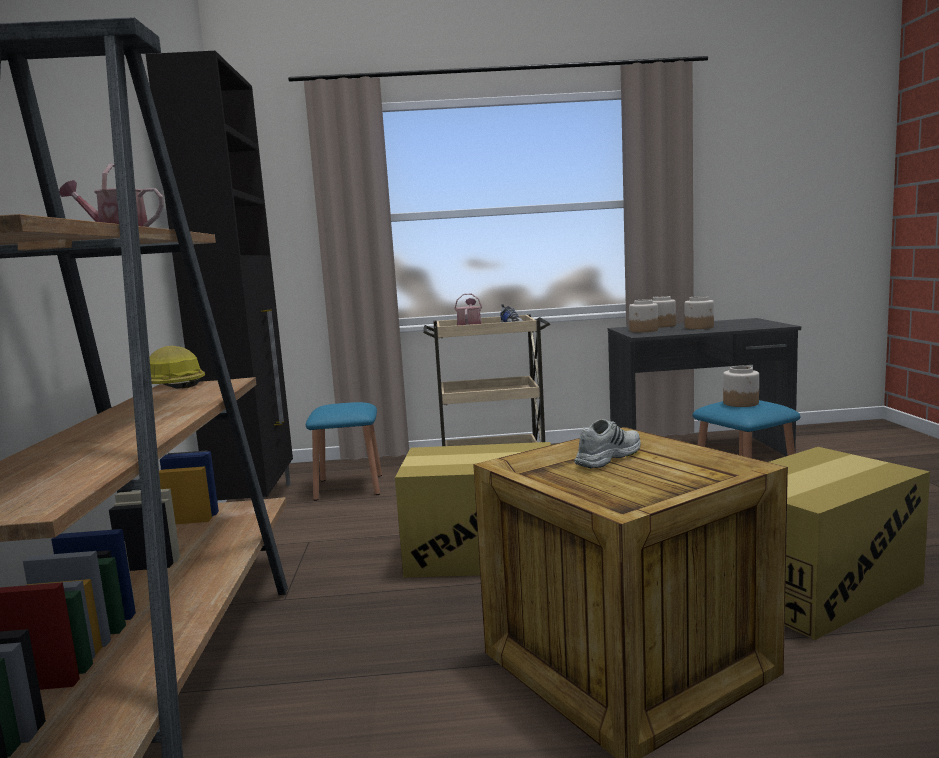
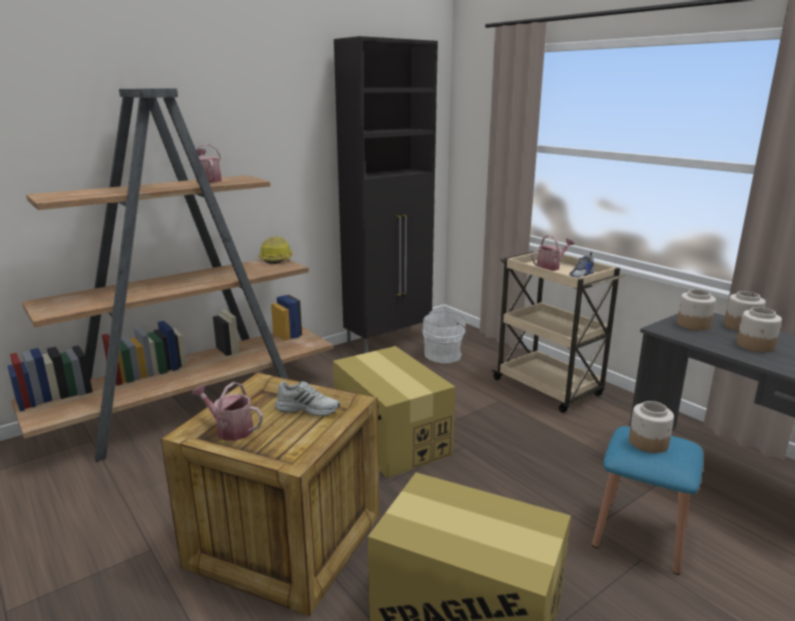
camera: 55 degrees right, 10 degrees up
(349, 487) = (444, 355): blue stool -> white bucket
(619, 495) = (230, 429): none -> watering can

